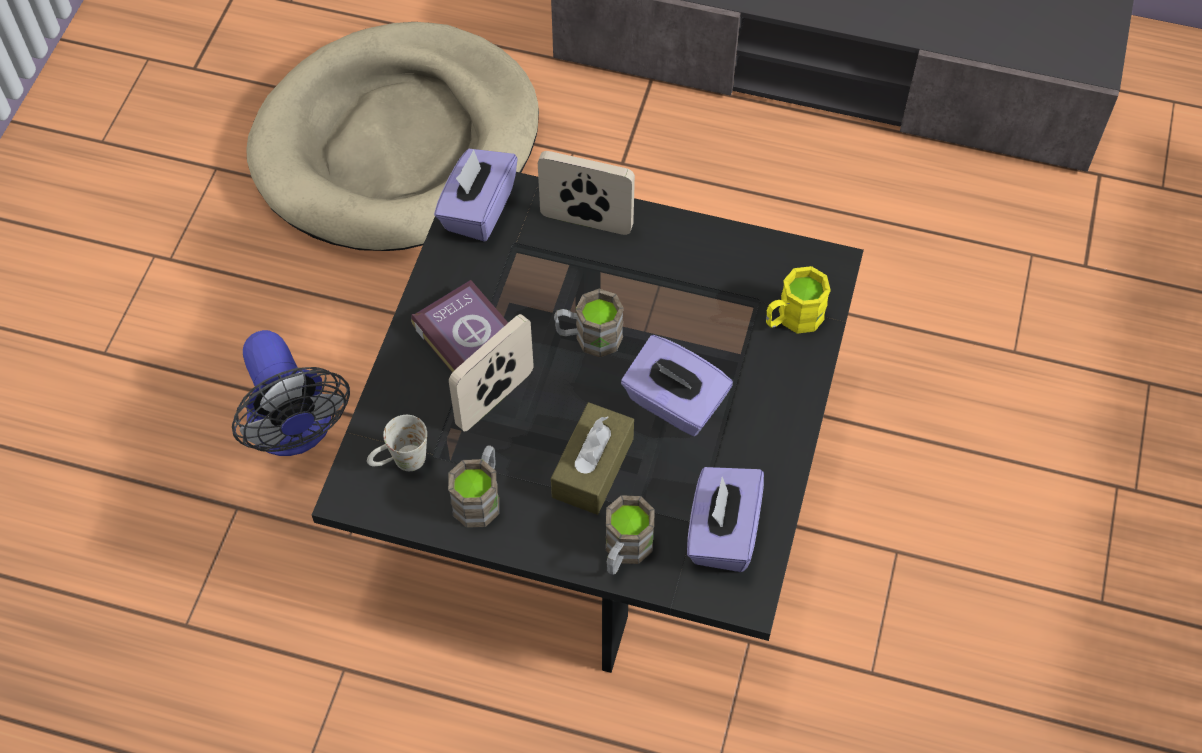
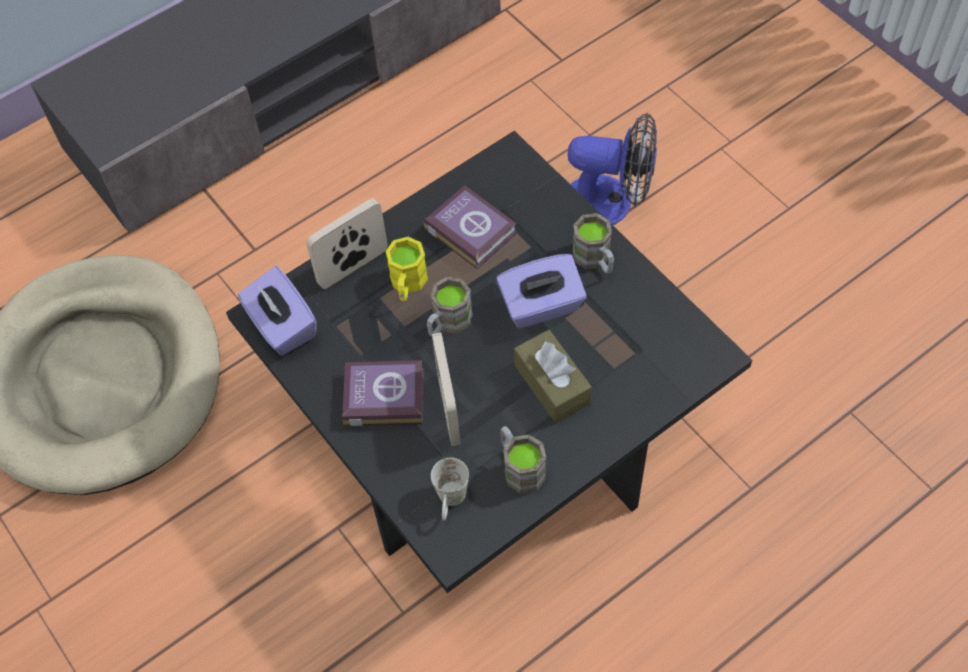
camera: 50 degrees left, 0 degrees up
(295, 431) = (285, 598): fan -> fan (610, 202)
(624, 551) = (630, 405): brown mug -> brown mug (595, 260)
(711, 288) = (470, 229): none -> book
(722, 533) = (660, 340): purple tissue box -> none
(792, 319) = (533, 200): yellow mug -> yellow mug (407, 284)

